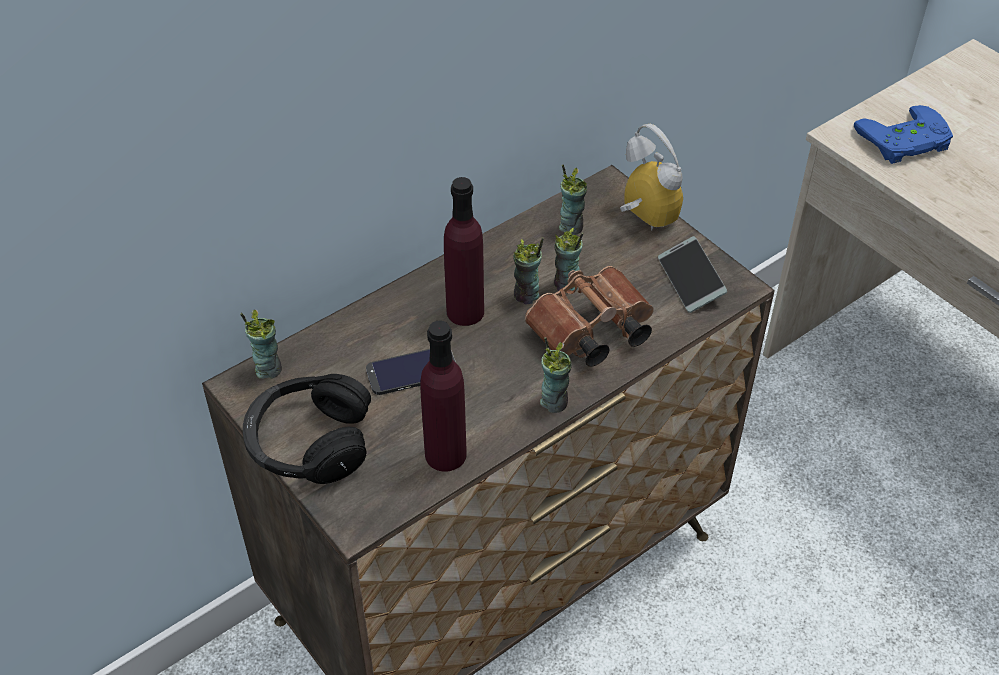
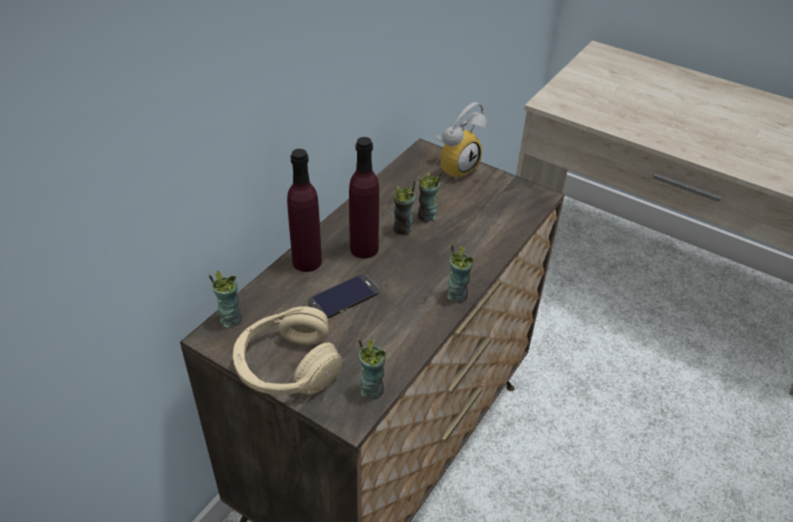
camera: 20 degrees left, 5 degrees down
(309, 442) = (286, 366): black headphones -> beige headphones
(445, 454) = (396, 350): purple bottle -> purple bottle (307, 261)
(571, 226) = (411, 180): cup -> cup (371, 390)
(589, 334) = (458, 245): brown binoculars -> none
(641, 219) = (456, 167): alarm clock -> alarm clock turned 105 degrees clockwise
(690, 281) = (508, 198): phone -> none
(905, 143) = (586, 101): blue game controller -> none

